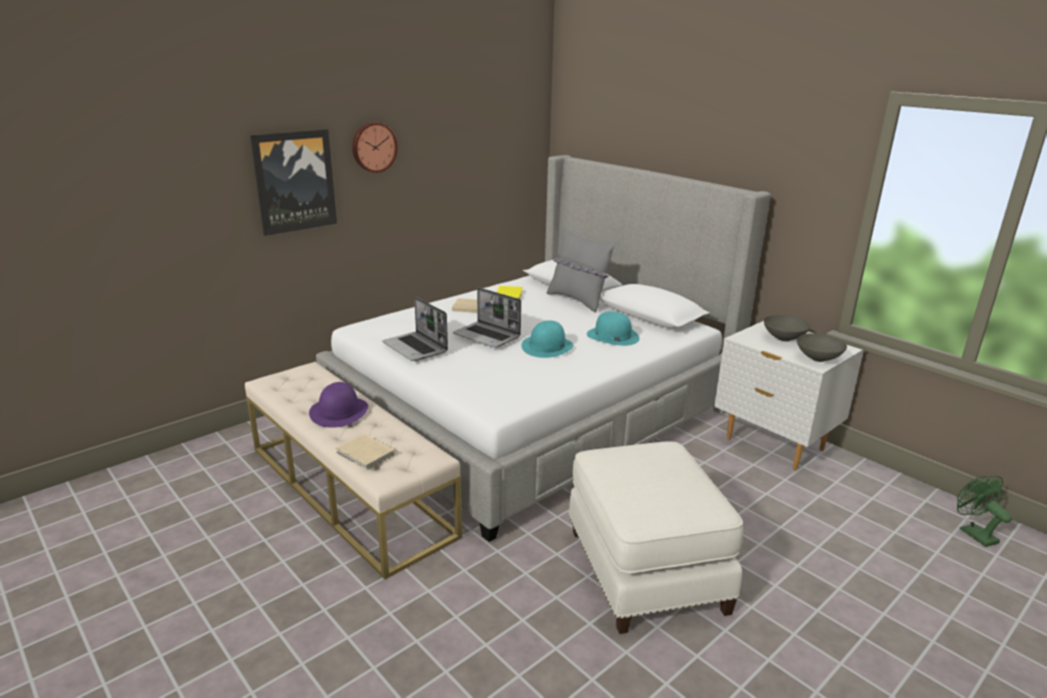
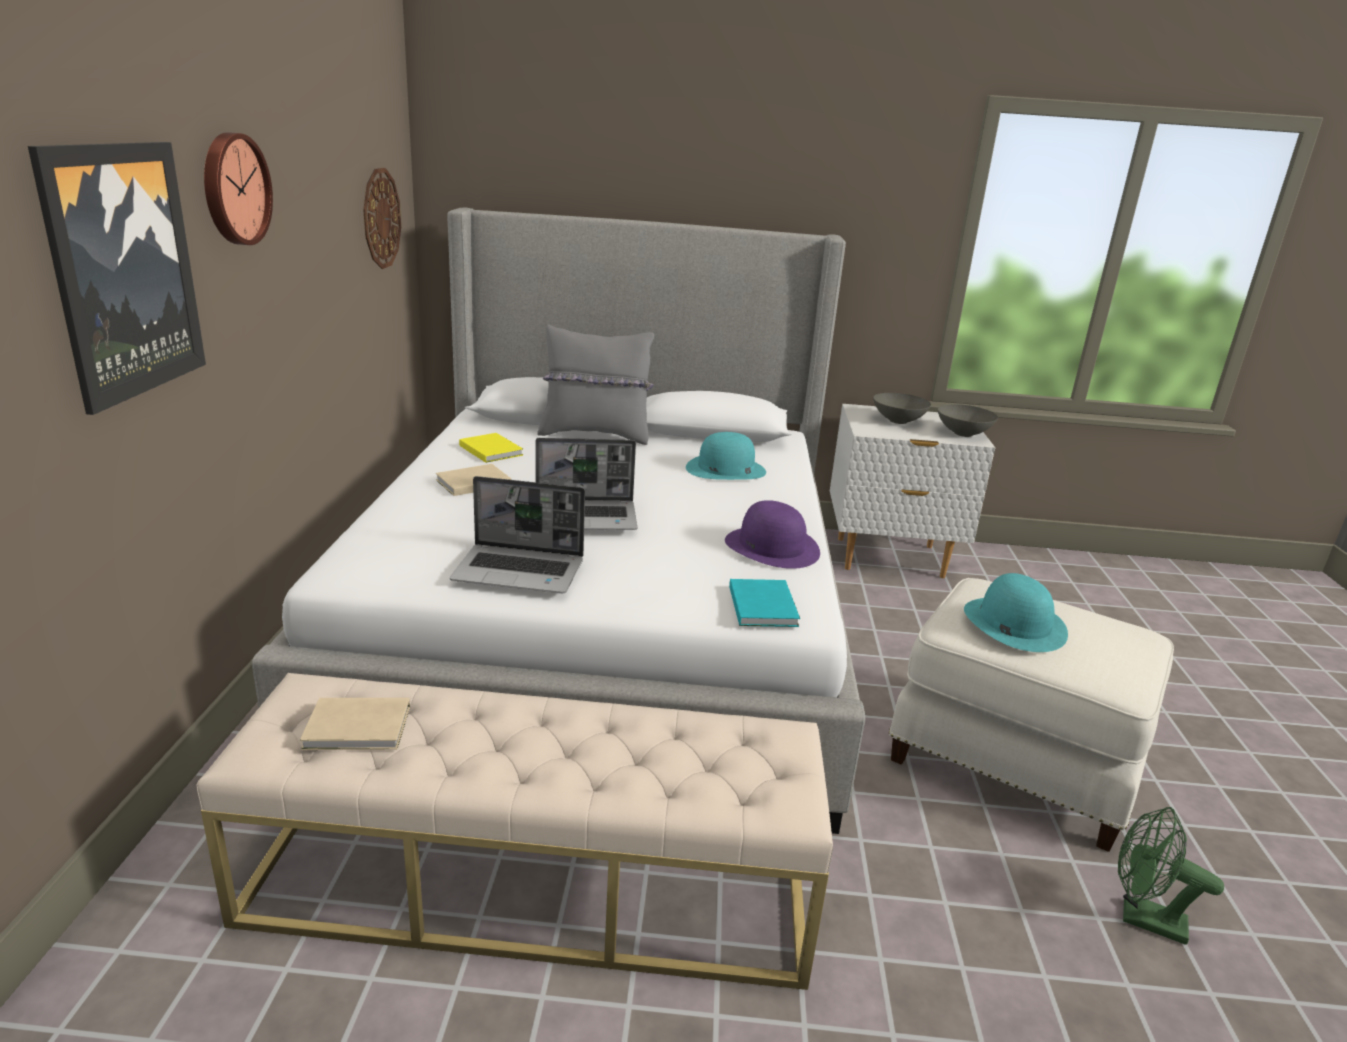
camera: 45 degrees left, 0 degrees up
(339, 411) = (518, 740): purple hat -> purple hat (772, 547)
(365, 454) = (698, 787): beige book -> beige book (360, 728)
(489, 398) = (763, 605): none -> turquoise book
(507, 159) = (381, 218): none -> wall clock
(547, 346) = (685, 506): turquoise hat -> turquoise hat (1013, 623)
(973, 533) = (1122, 578): green fan -> green fan (1142, 918)

